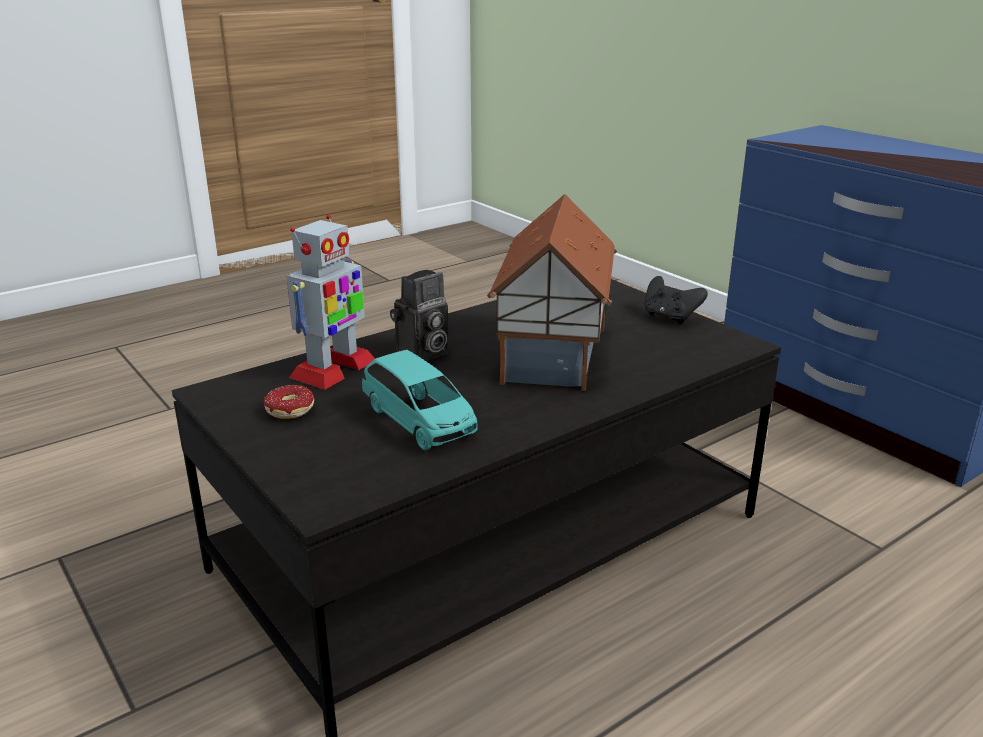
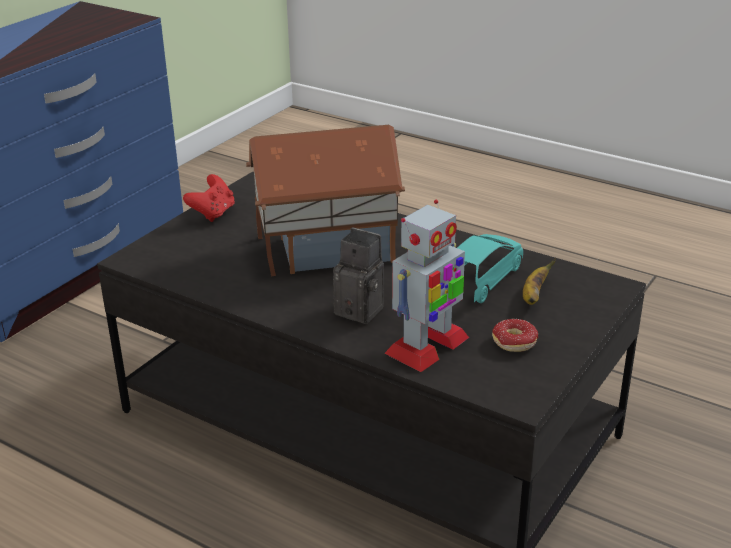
camera: 110 degrees left, 5 degrees up
(333, 369) = (427, 346): toy robot -> toy robot turned 120 degrees clockwise
(358, 444) = (533, 295): none -> banana
(670, 317) = (213, 213): black game controller -> red game controller

